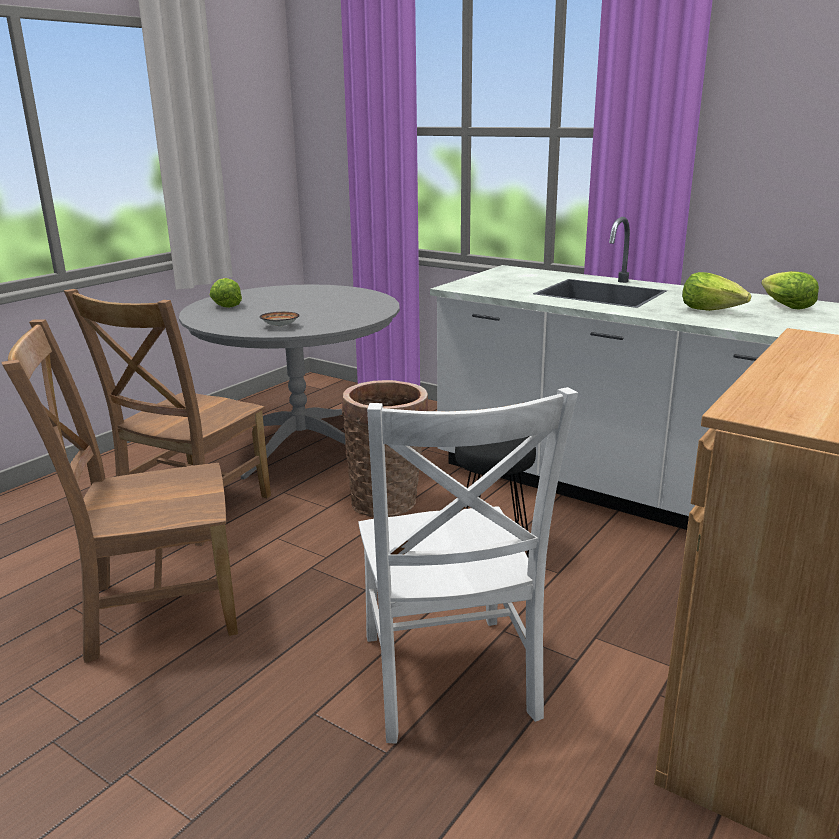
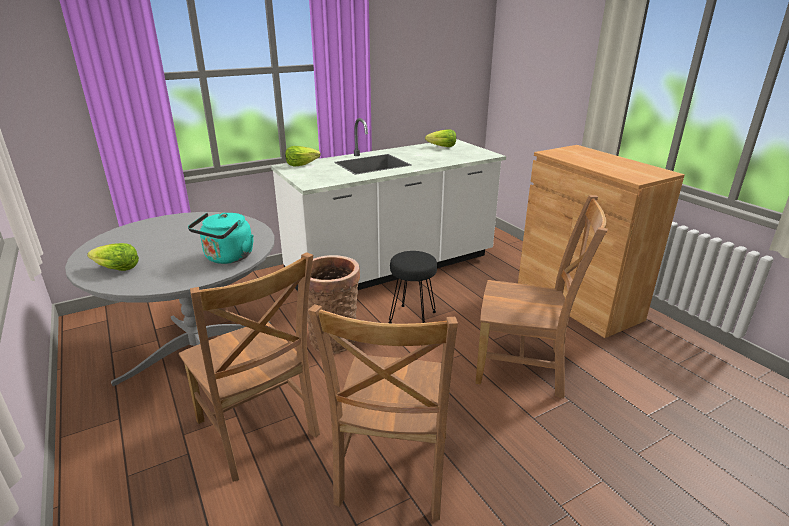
camera: 65 degrees left, 5 degrees up
(279, 326) = (227, 258): bowl -> turquoise kettle
(448, 681) = (525, 367): white chair -> brown chair
(711, 310) = (434, 156): lettuce -> lettuce (301, 164)

